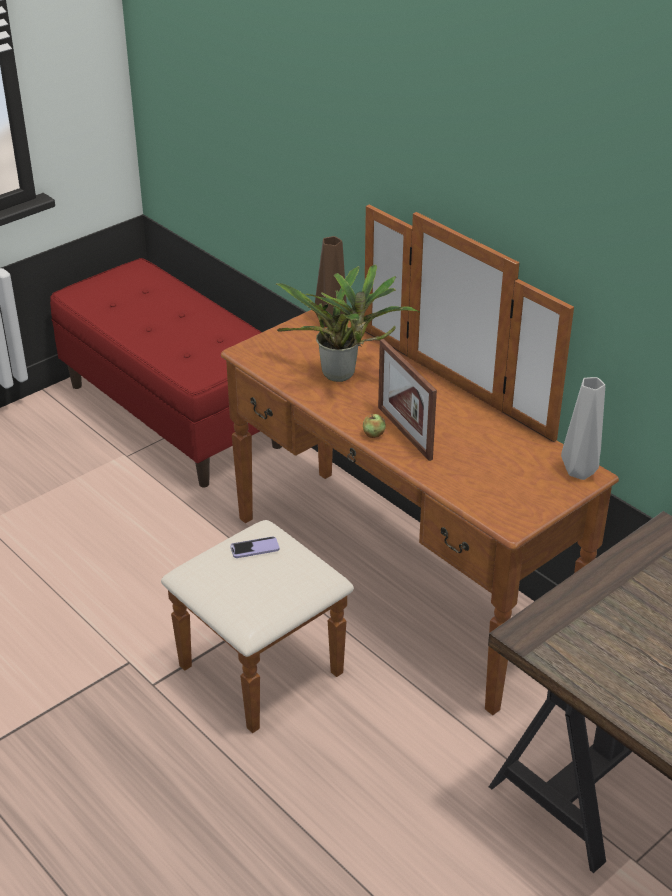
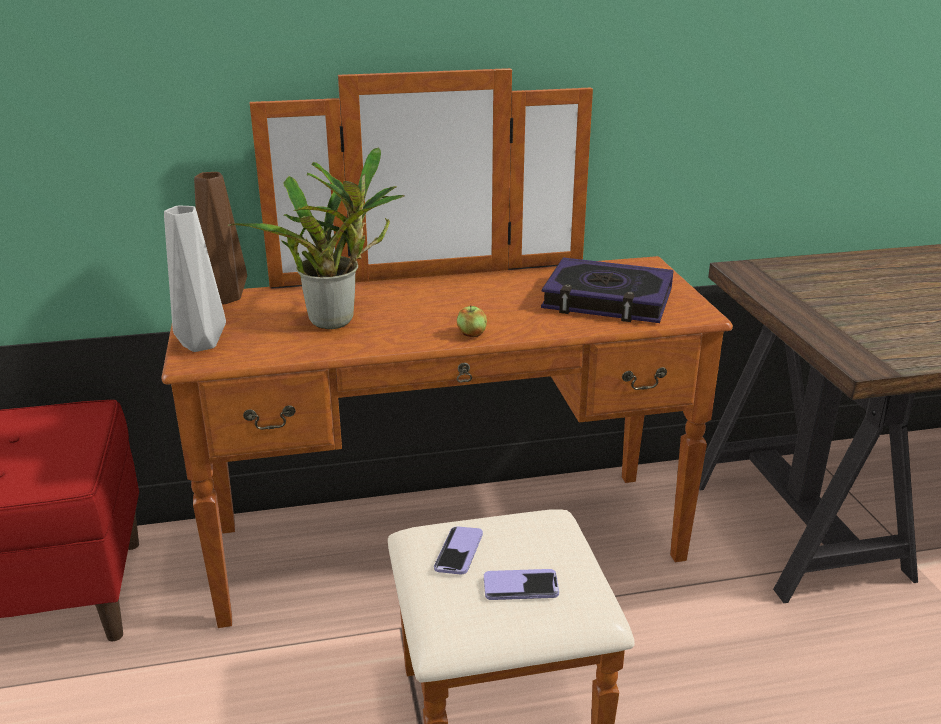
camera: 60 degrees left, 10 degrees down
(241, 584) = (520, 587): none -> phone
(404, 433) = (488, 319): picture frame -> none
(492, 474) = (607, 300): none -> book
(581, 471) = (640, 265): grey vase -> grey vase (202, 343)

